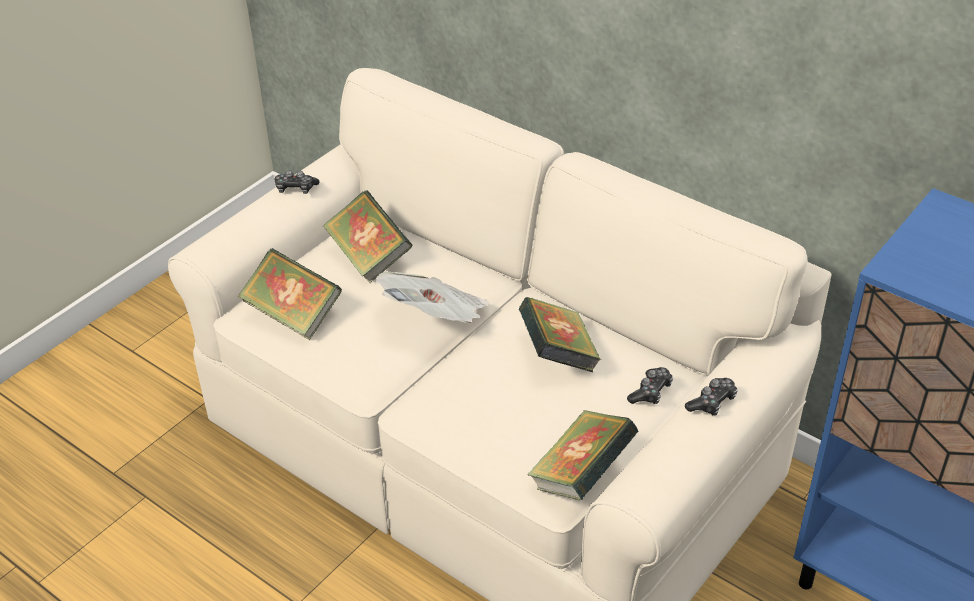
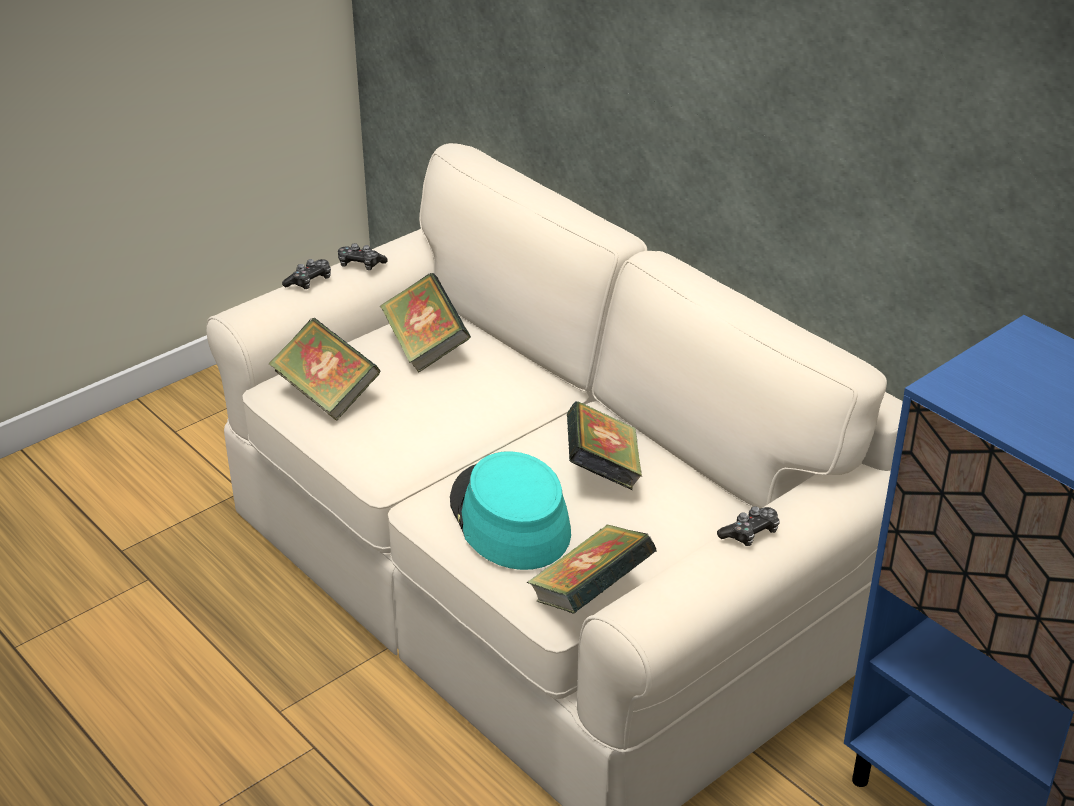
camera: 10 degrees right, 5 degrees down
(436, 318) = (480, 416): newspaper -> none
(490, 413) = (508, 518): none -> turquoise hat
(651, 392) = (695, 522): game controller -> game controller (309, 281)

